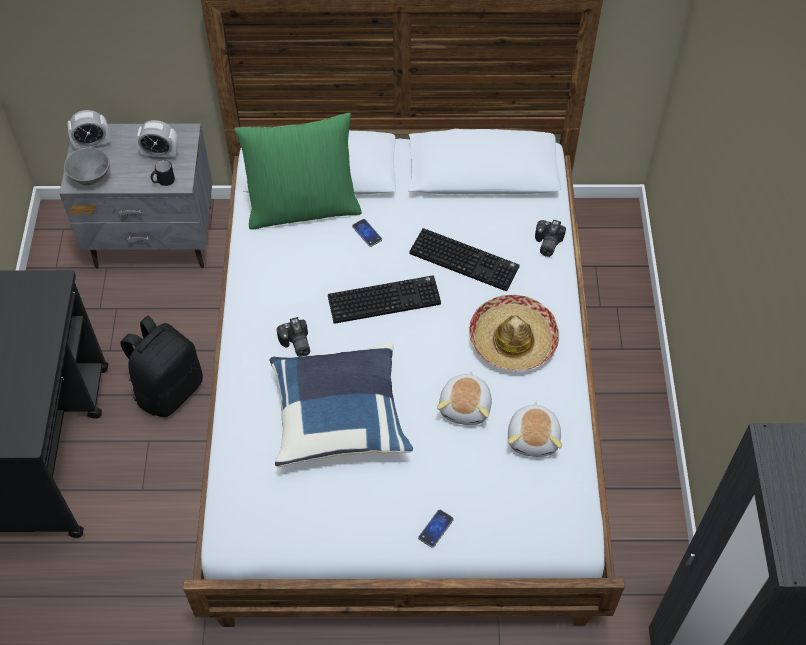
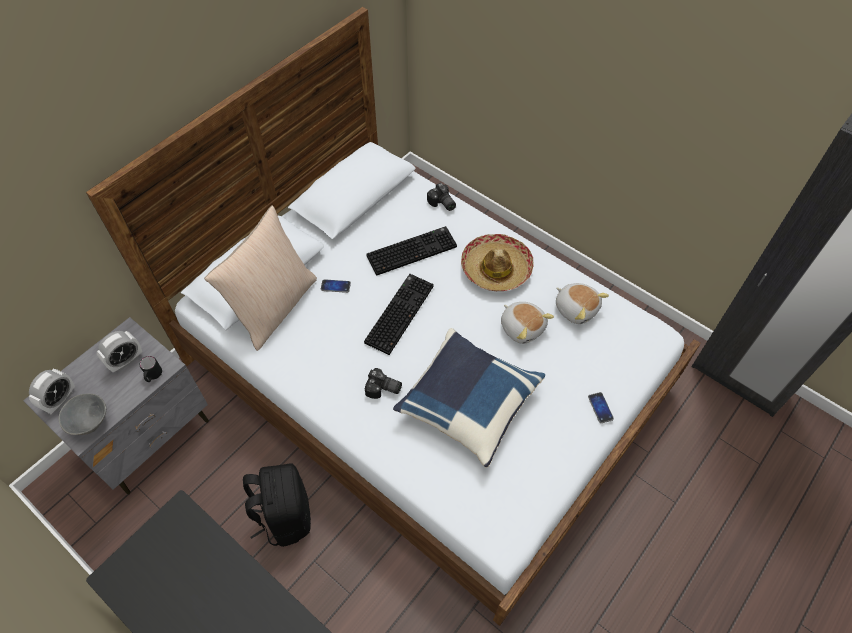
camera: 50 degrees left, 0 degrees up
(303, 207) = (274, 306): green pillow -> beige pillow

